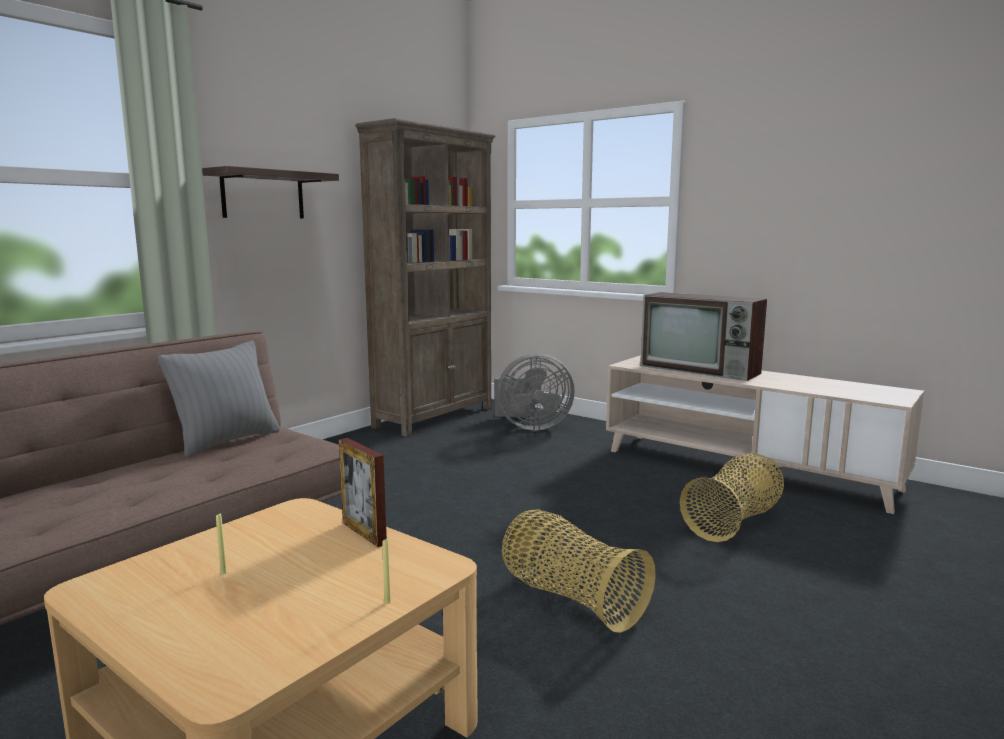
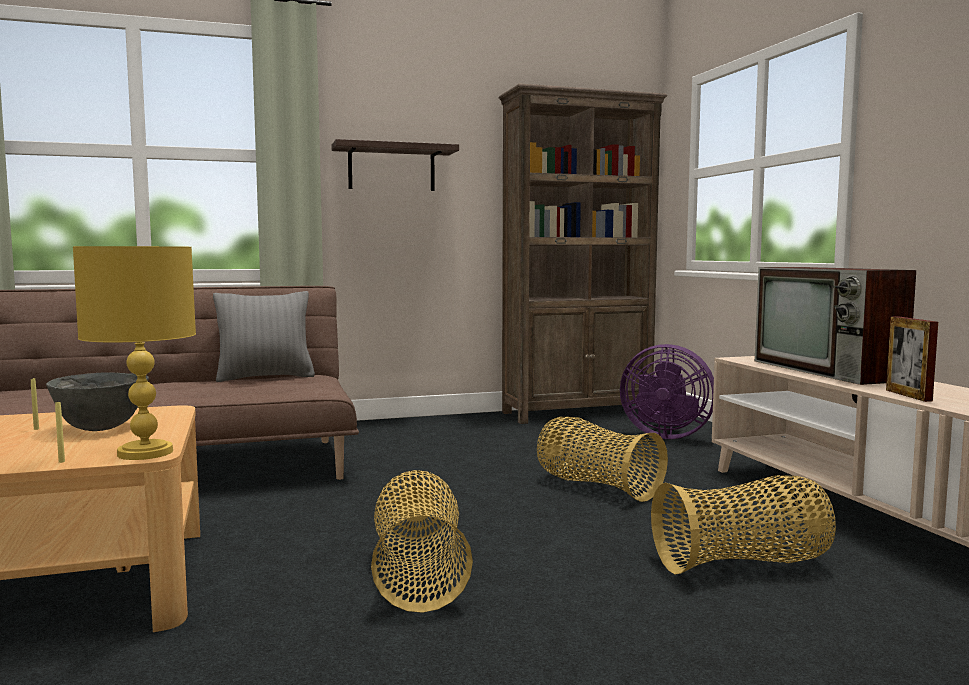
camera: 35 degrees right, 5 degrees down
(297, 551) = (100, 428): none -> grey bowl
(364, 533) = (163, 428): picture frame -> picture frame (908, 395)
(436, 566) = (144, 453): none -> yellow table lamp
(530, 427) = (665, 435): grey fan -> purple fan
(559, 484) = (596, 486): none -> basket

